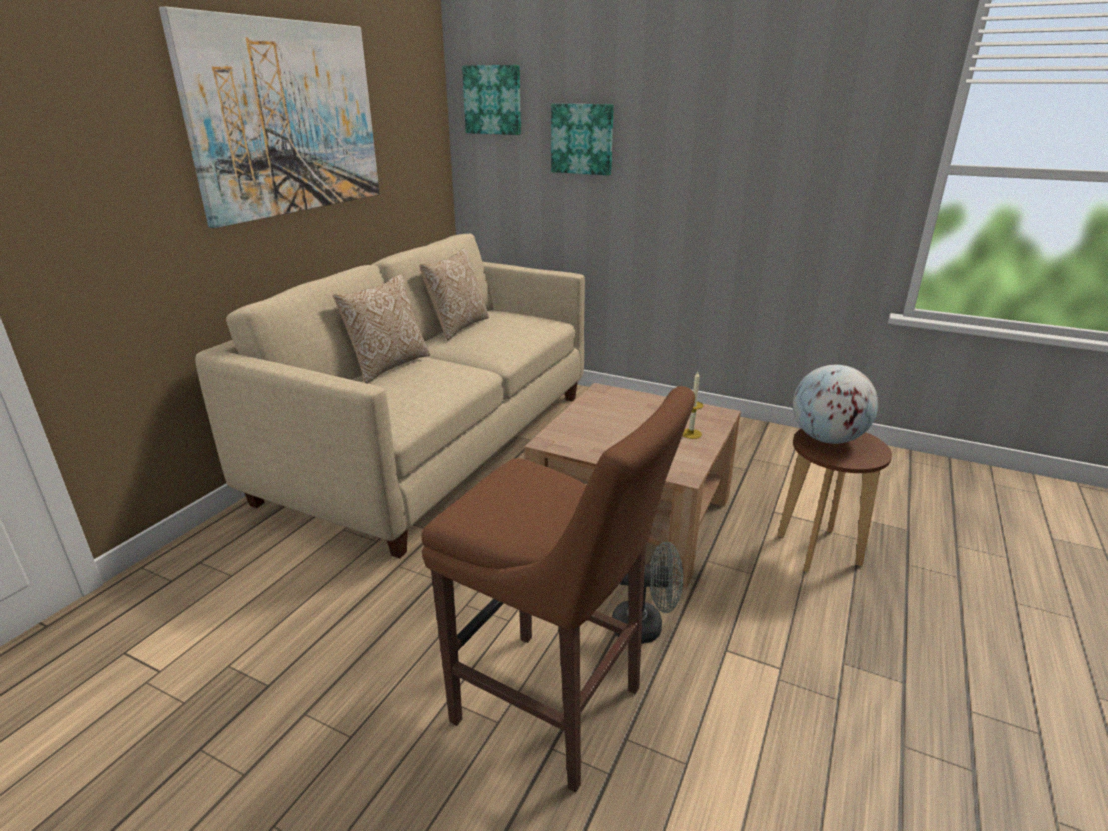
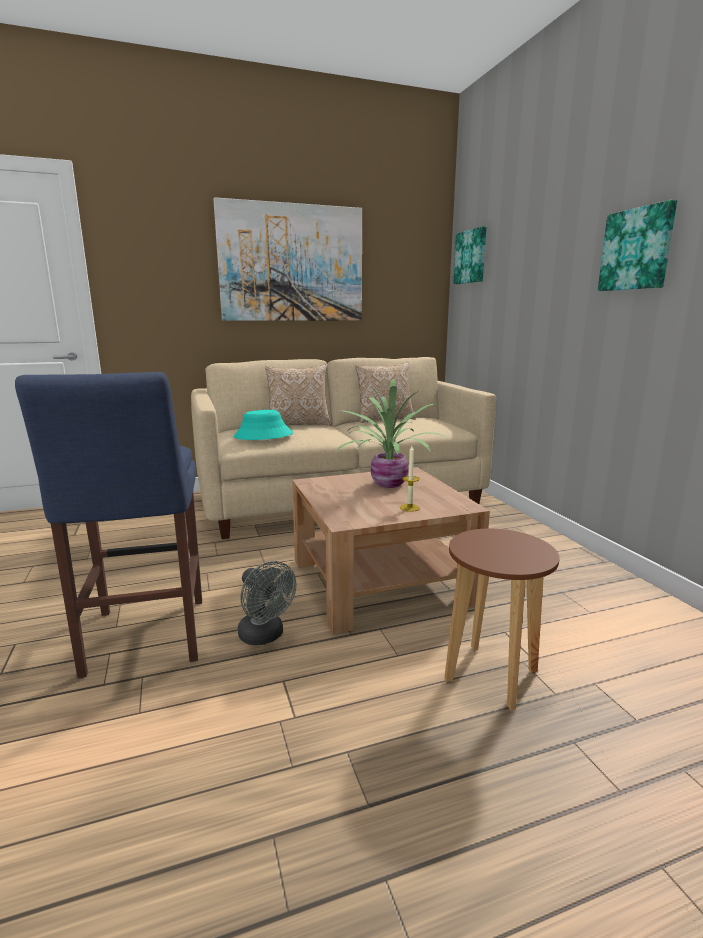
camera: 45 degrees right, 10 degrees down
(399, 399) = (263, 436): none -> turquoise hat
(555, 709) = (144, 639): brown stool -> blue stool
(582, 139) = (517, 279): picture -> picture (637, 249)
(618, 415) = (386, 484): none -> potted plant
(827, 439) = (499, 541): globe -> none

